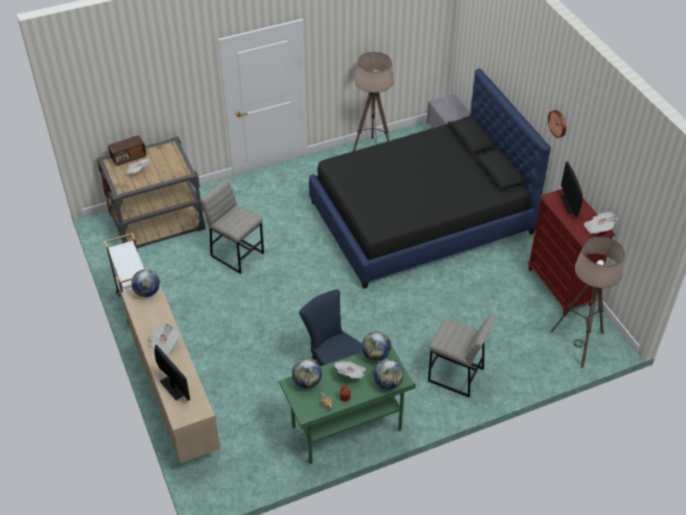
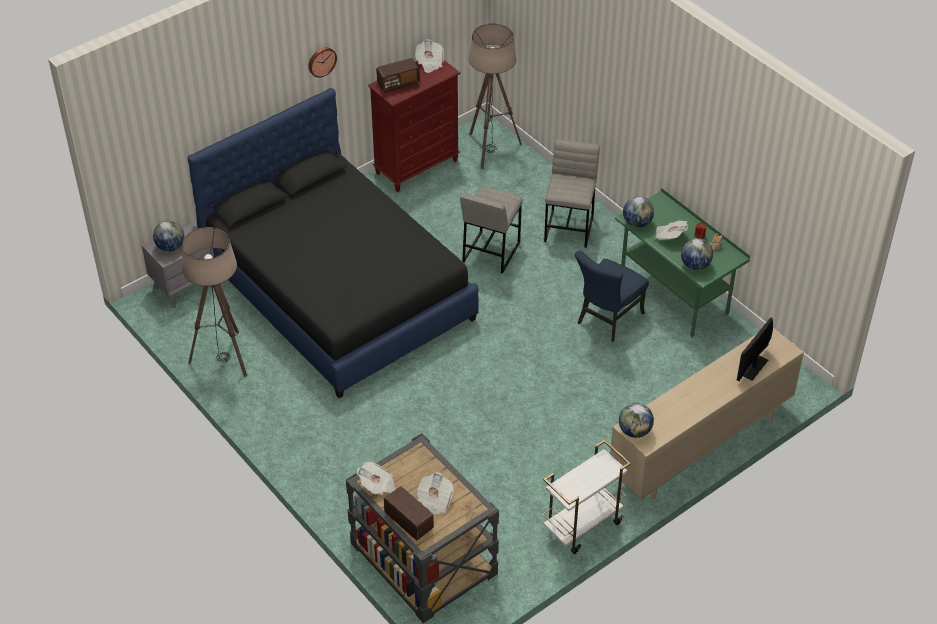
camera: 105 degrees left, 0 degrees up
(164, 346) = (705, 391): newspaper -> newspaper (377, 486)
(236, 254) = (459, 452): grey chair -> grey chair (490, 253)
(388, 383) = (667, 209): globe -> globe (170, 247)
(569, 203) = (398, 84): monitor -> radio

